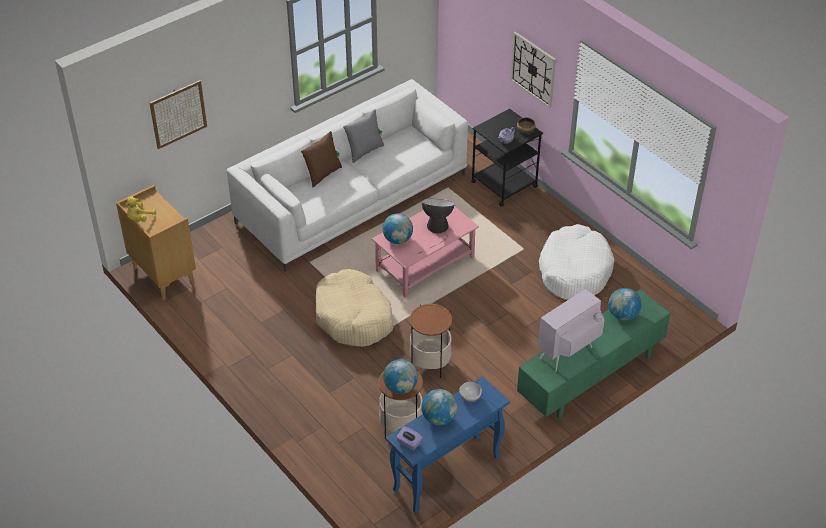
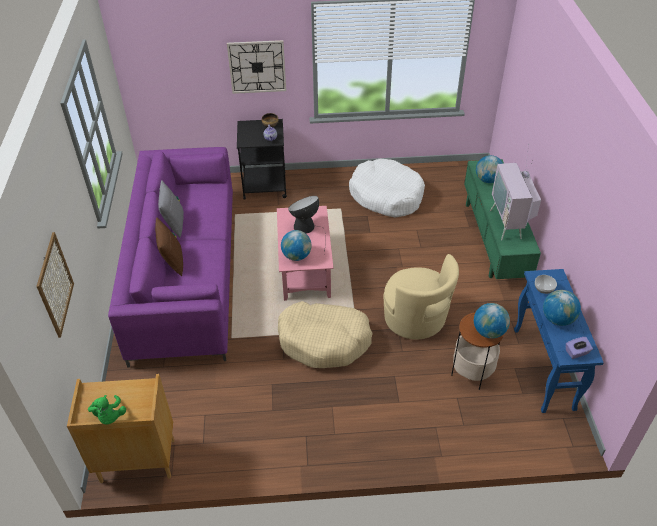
camera: 55 degrees left, 0 degrees up
(139, 218) = (109, 417): yellow plush toy -> green plush toy
(352, 198) = (186, 273): white sofa -> purple sofa
(430, 363) = (416, 319): side table -> beige armchair

